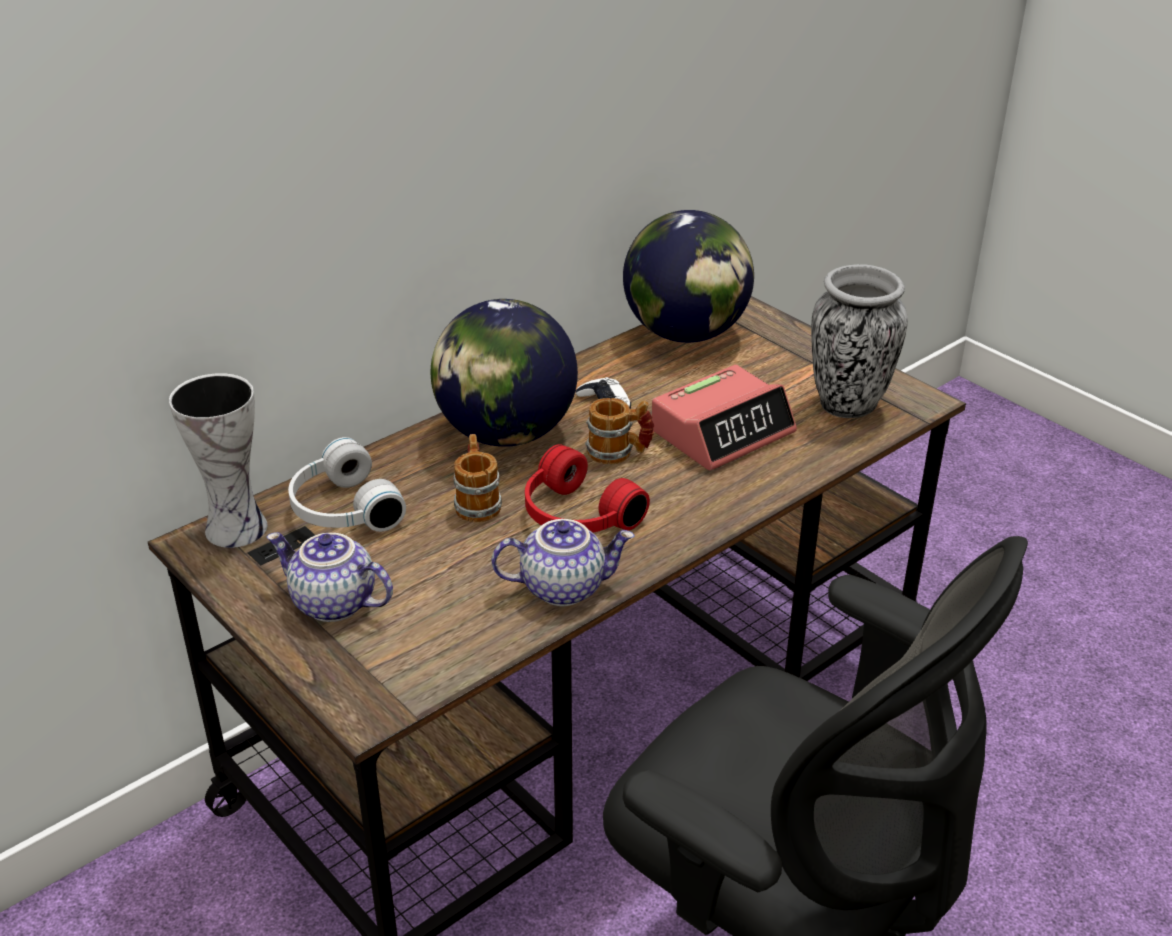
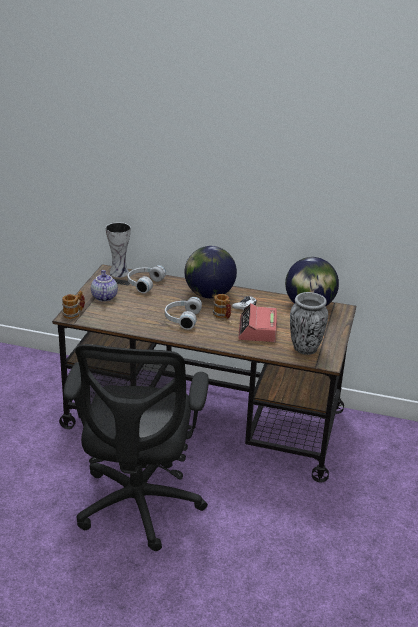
camera: 55 degrees right, 5 degrees down
(477, 502) = (170, 302): mug -> mug (74, 313)
(563, 586) = (147, 327): teapot -> none
(575, 516) = (181, 319): red headphones -> white headphones
(723, 431) = (257, 330): alarm clock -> alarm clock turned 75 degrees clockwise

